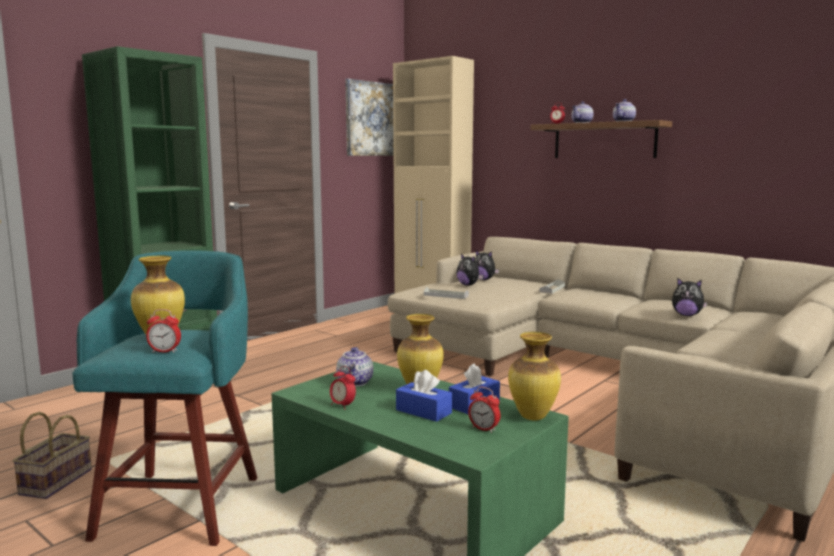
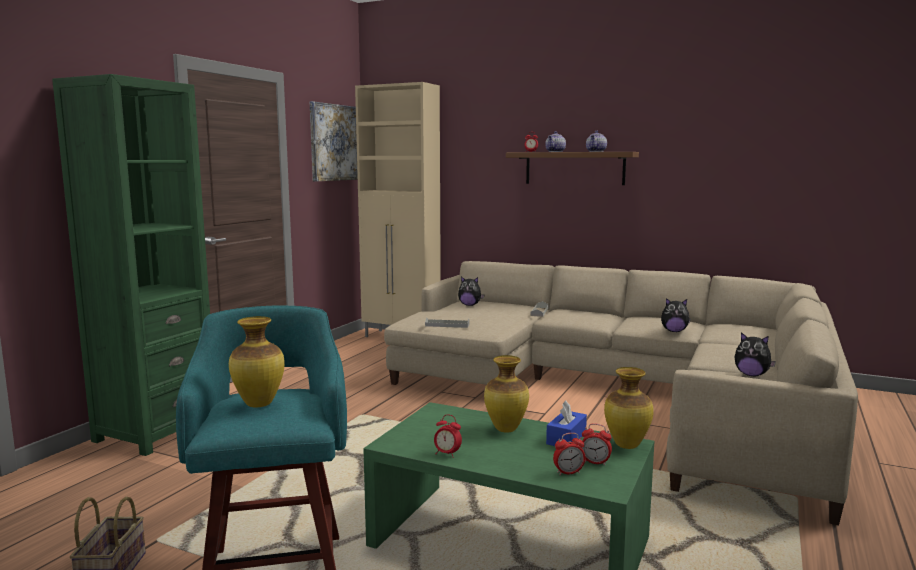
camera: 15 degrees left, 0 degrees up
(165, 351) = (281, 419): alarm clock -> alarm clock (568, 472)
(356, 382) = (438, 427): teapot -> none
(423, 411) = (527, 451): blue tissue box -> none
(468, 285) = (460, 312): plush toy -> plush toy (751, 375)

